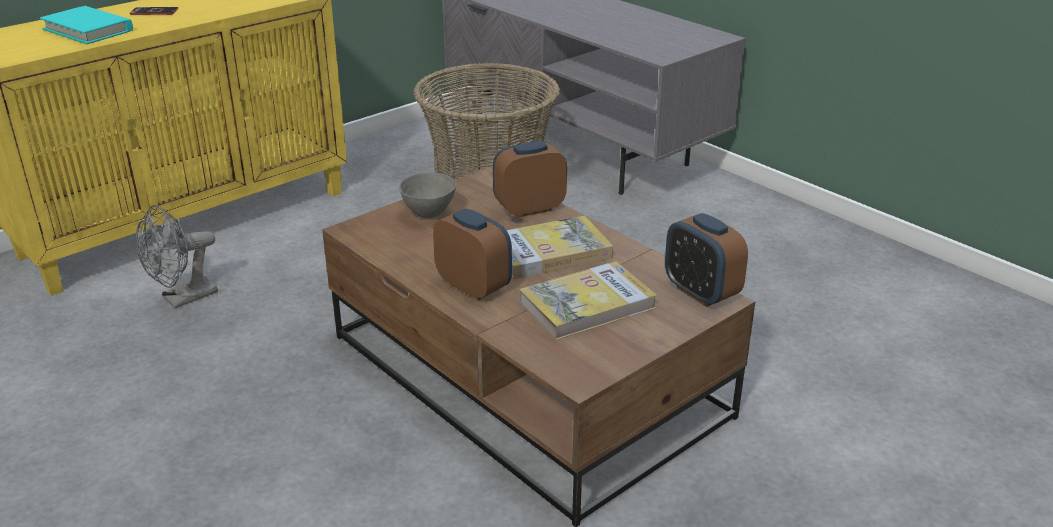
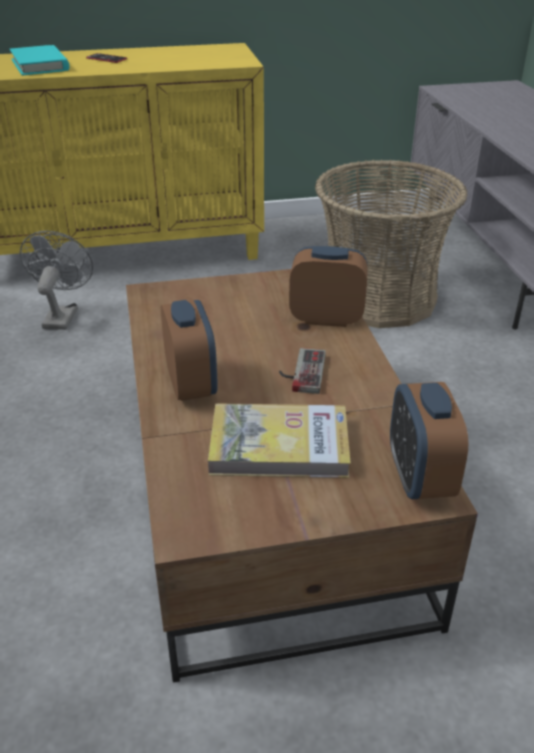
camera: 30 degrees right, 5 degrees up
(183, 299) = (62, 315): grey fan -> grey fan turned 105 degrees clockwise
(429, 214) = (228, 296): grey bowl -> none
(550, 252) = (301, 372): book -> game controller

